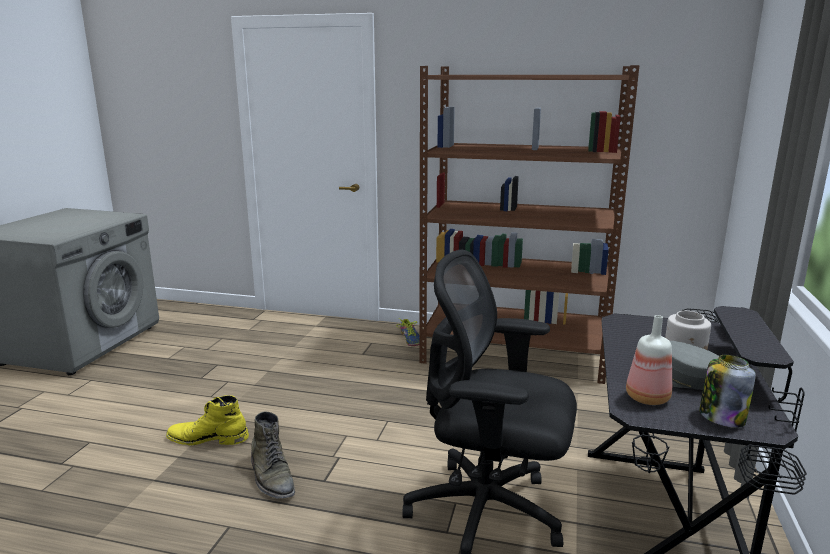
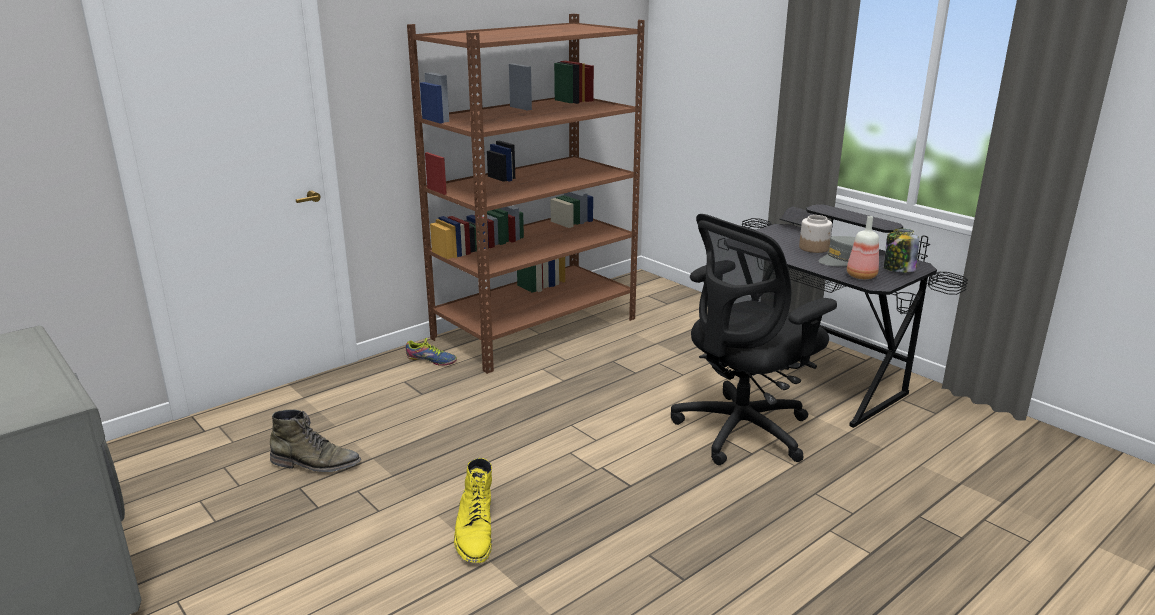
camera: 55 degrees left, 5 degrees up
(208, 438) = (475, 533): yellow boot -> yellow boot turned 45 degrees counterclockwise
(272, 477) = (594, 511): green boot -> green boot (316, 463)

